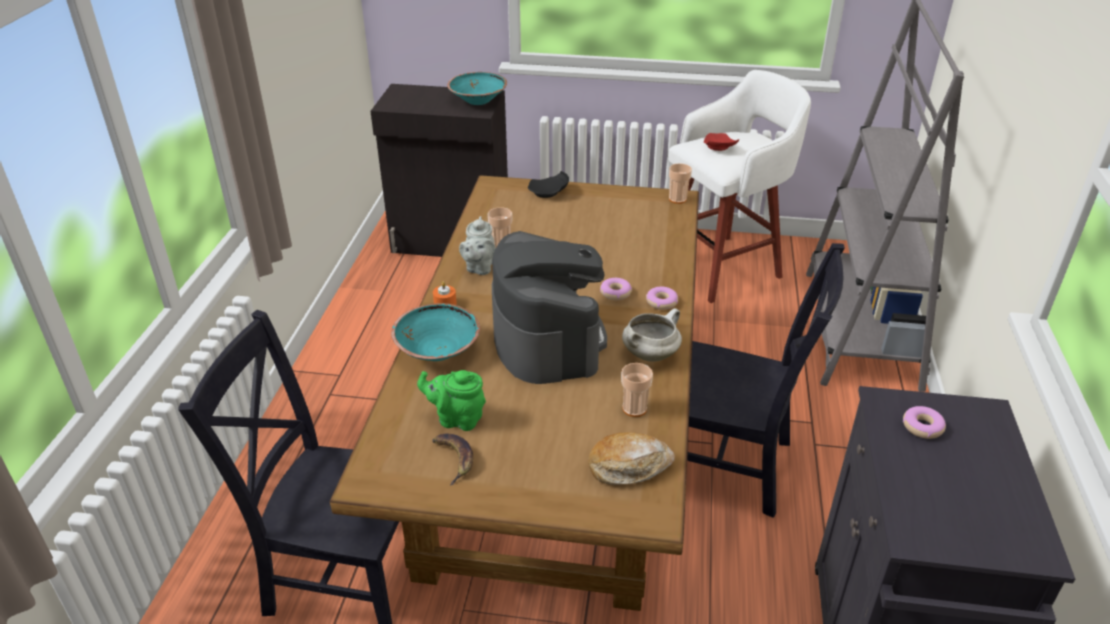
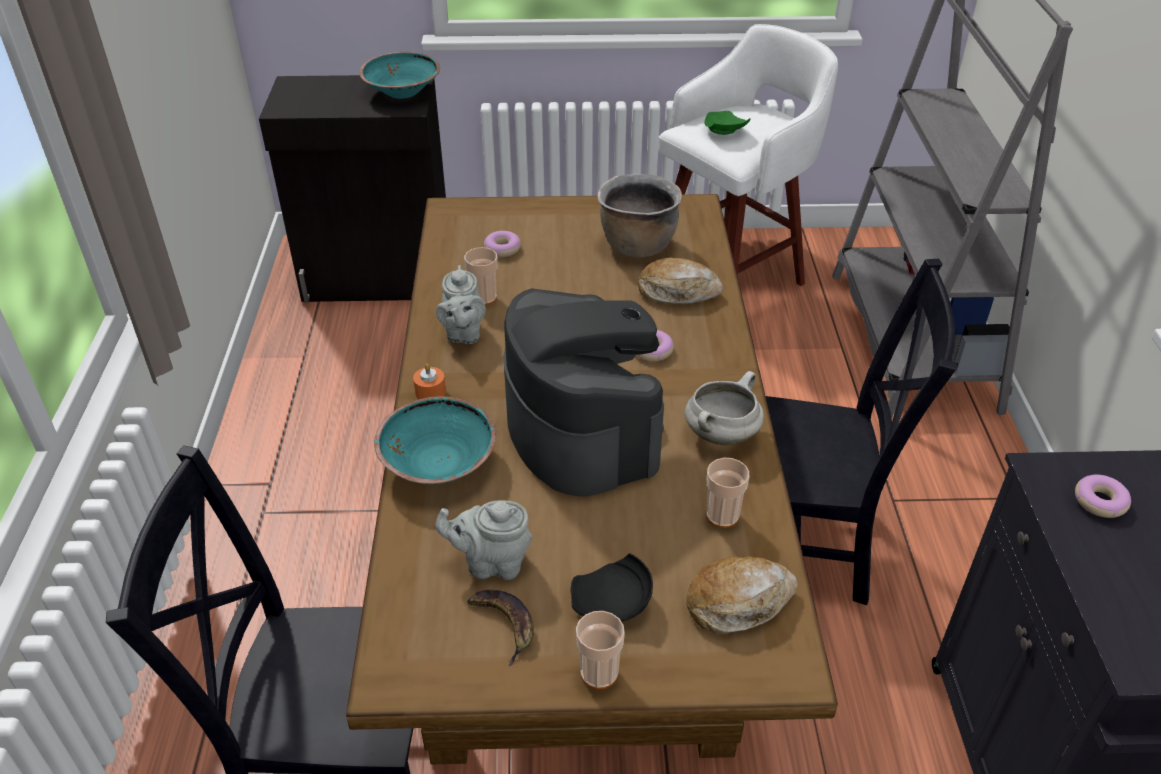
camera: 10 degrees left, 5 degrees up
(457, 418) = (491, 563): green teapot -> grey teapot
(549, 192) = (527, 214): black plate -> black plate (612, 603)
(625, 220) = (637, 245): none -> brown cooking pot
(647, 255) = (678, 292): none -> bread
(661, 302) = (715, 357): donut -> donut (502, 249)
(677, 199) = (695, 208): cup -> cup (599, 673)
(718, 148) = (723, 131): red plate -> green plate

